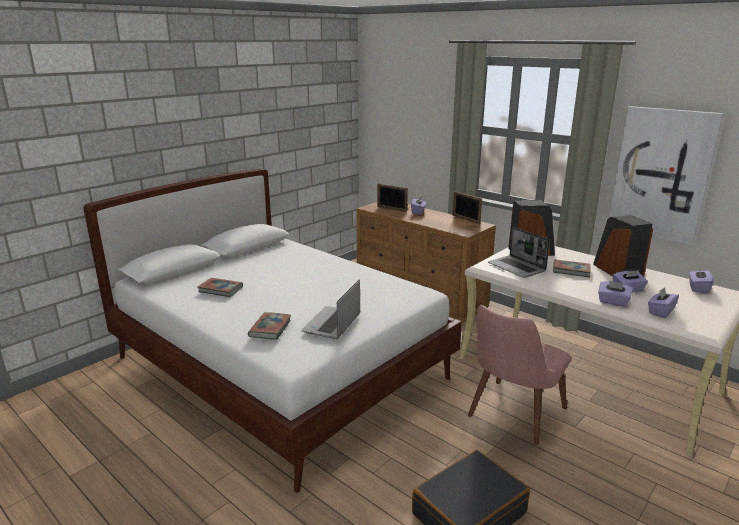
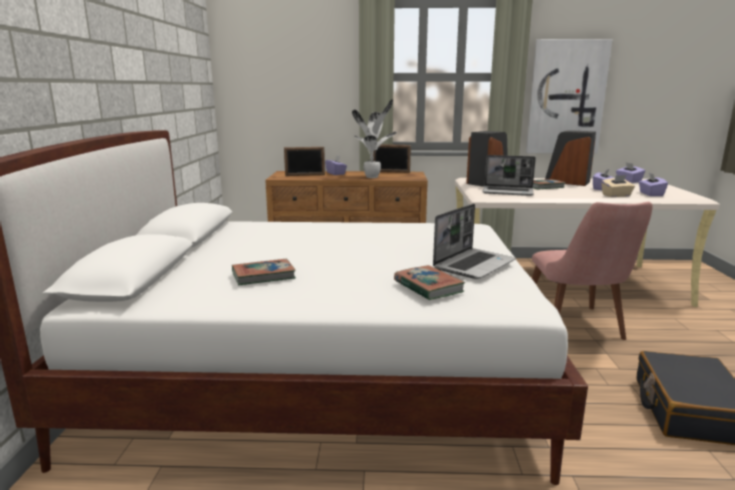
camera: 40 degrees left, 5 degrees down
(332, 324) = (474, 264): laptop -> laptop turned 120 degrees counterclockwise
(435, 223) = (373, 177): none -> potted plant
(613, 302) = (616, 195): purple tissue box -> beige tissue box

